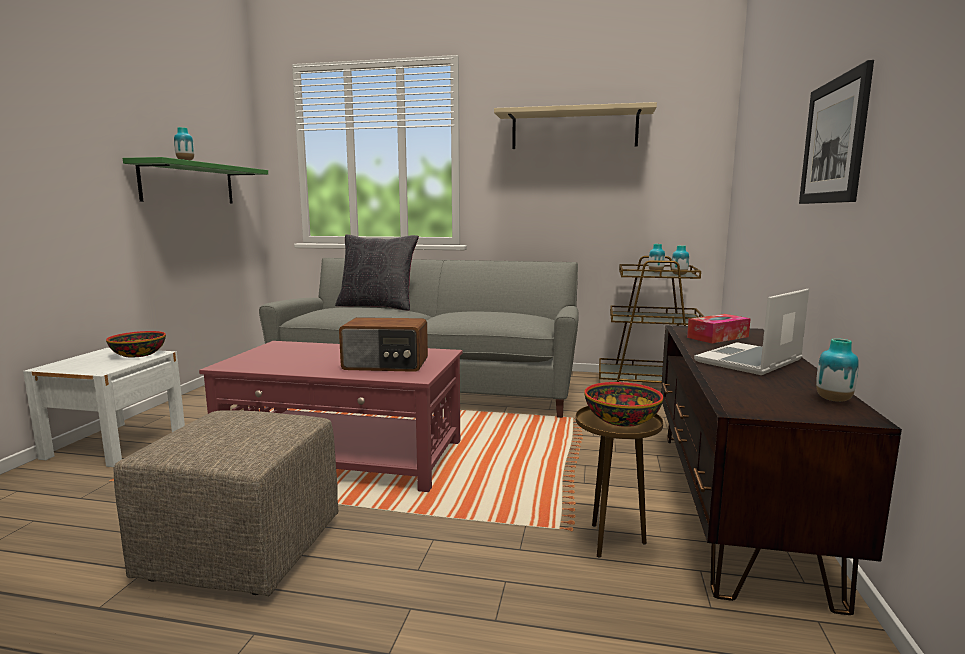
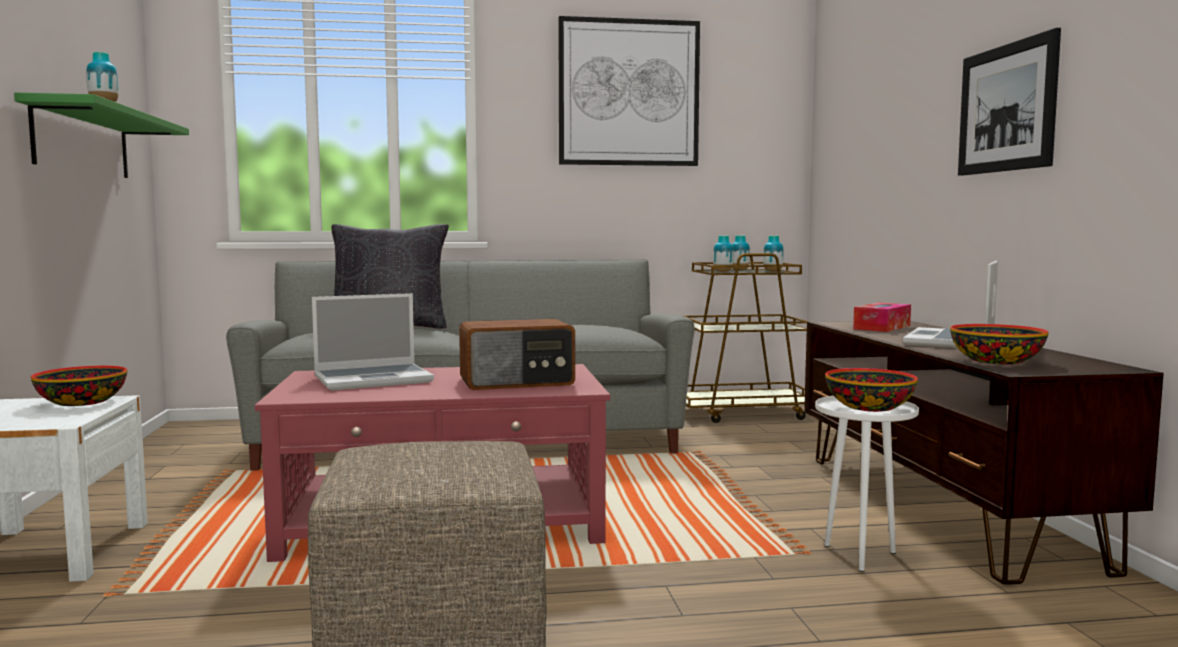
camera: 20 degrees left, 5 degrees down
(302, 353) = (374, 379): none -> laptop
(574, 129) = (629, 93): beige shelf -> picture
(612, 541) = (860, 556): brown side table -> white side table
(742, 393) = (995, 361): none -> bowl
(833, 400) = (1078, 360): vase -> vase (723, 272)

